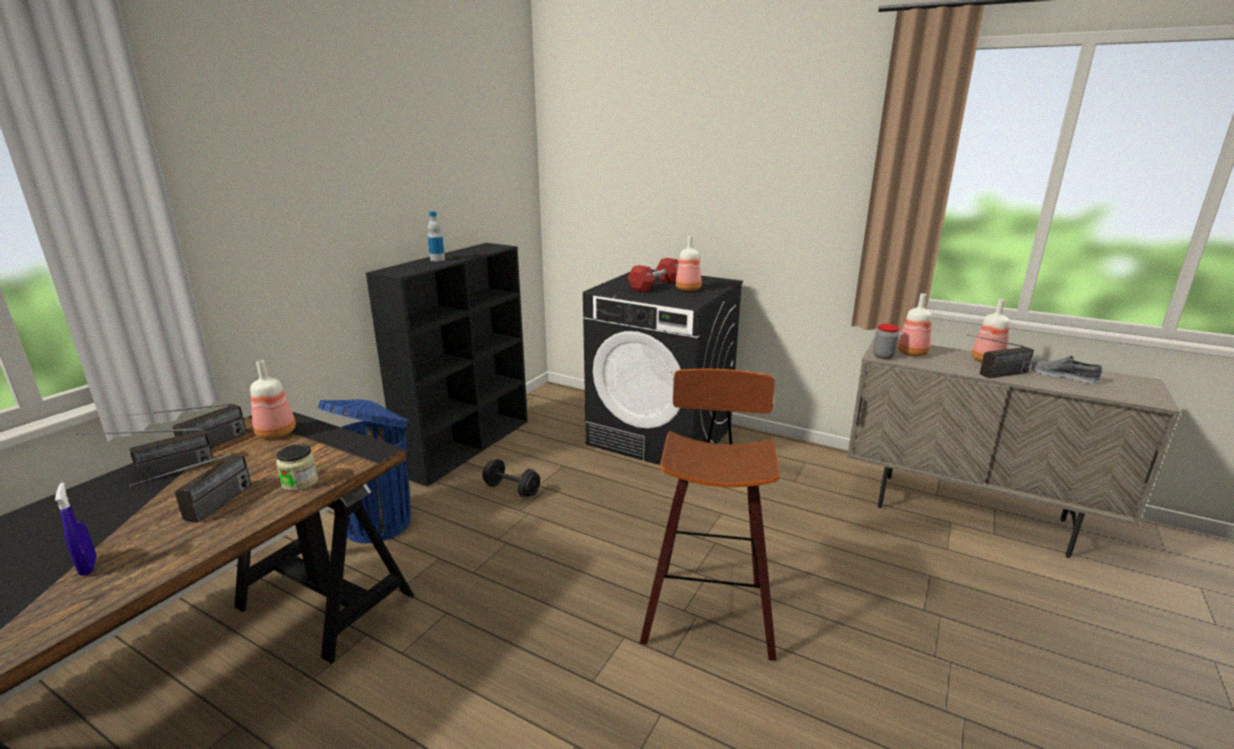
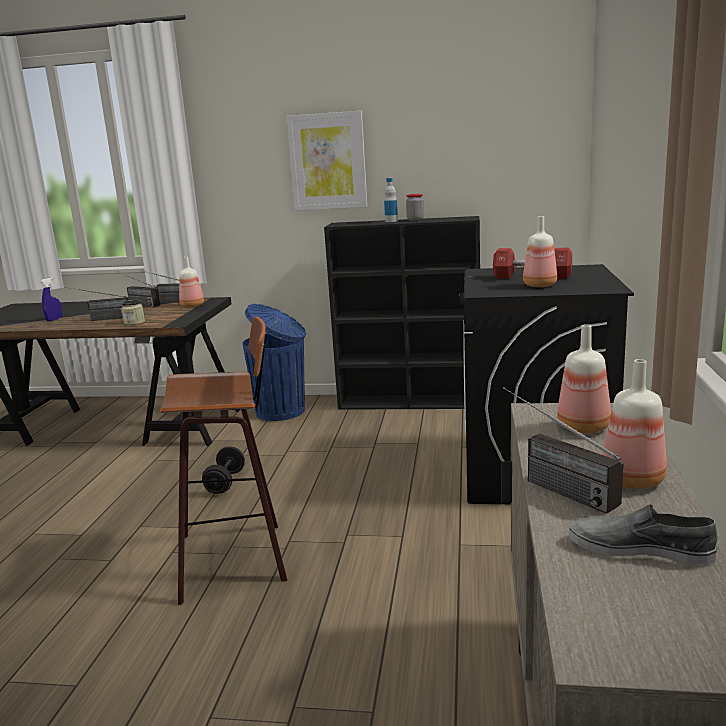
camera: 70 degrees right, 5 degrees down
(348, 196) = (327, 161): none -> picture
(512, 490) = (358, 436): black dumbbell -> black dumbbell (225, 482)
(883, 356) = (539, 412): jar -> jar (415, 220)
(1062, 375) = (639, 547): grey shoe -> grey shoe turned 90 degrees counterclockwise

